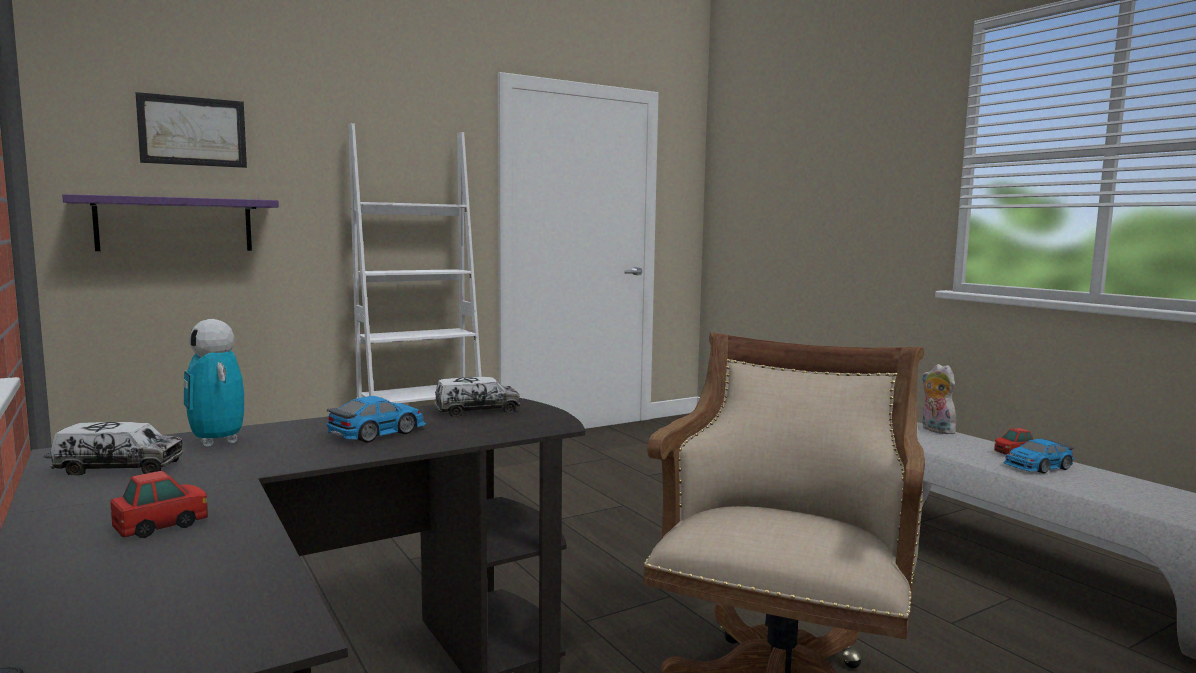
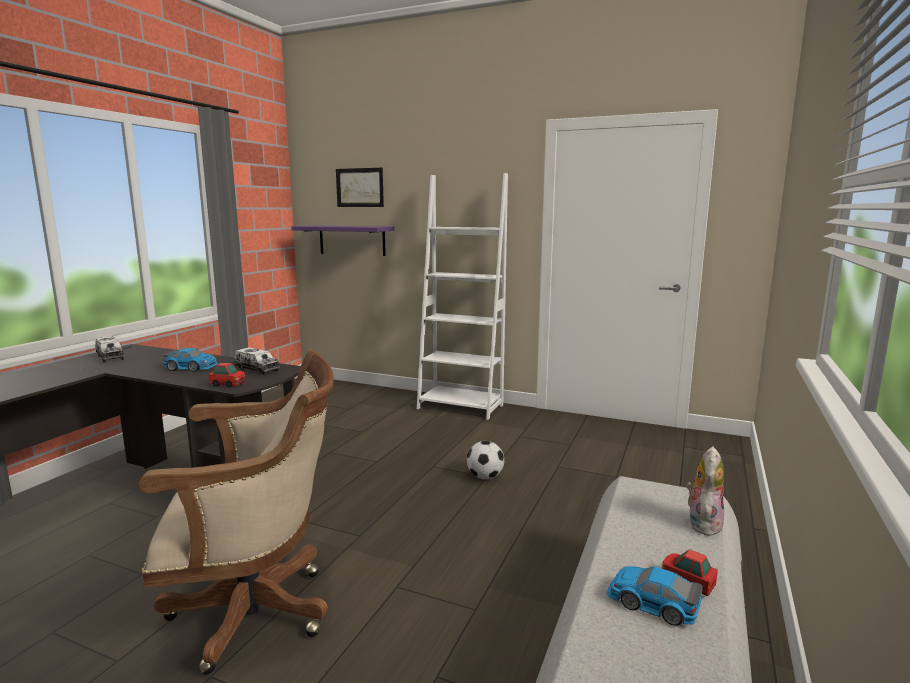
camera: 55 degrees right, 5 degrees up
(162, 526) = (36, 379): toy car -> toy car (228, 384)
(217, 442) = (157, 355): toy robot -> none
(624, 506) = (485, 477): none -> football

